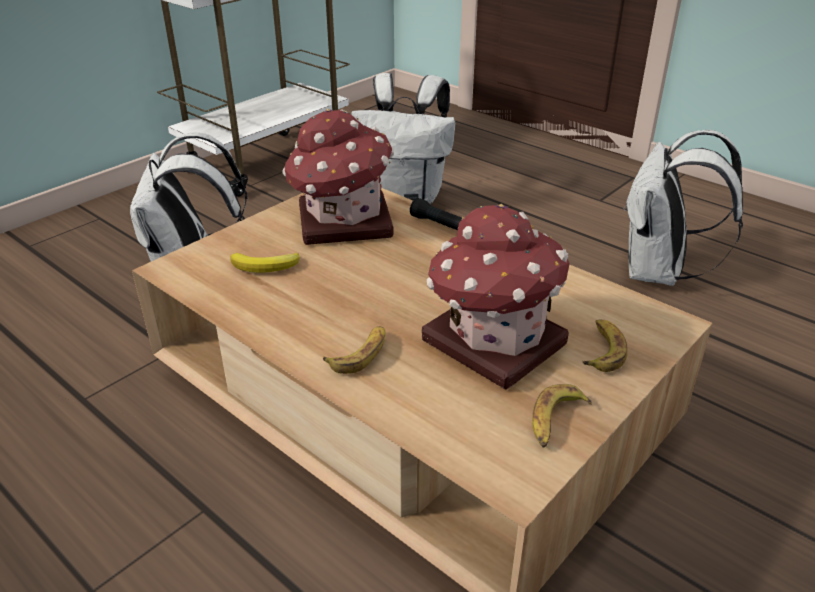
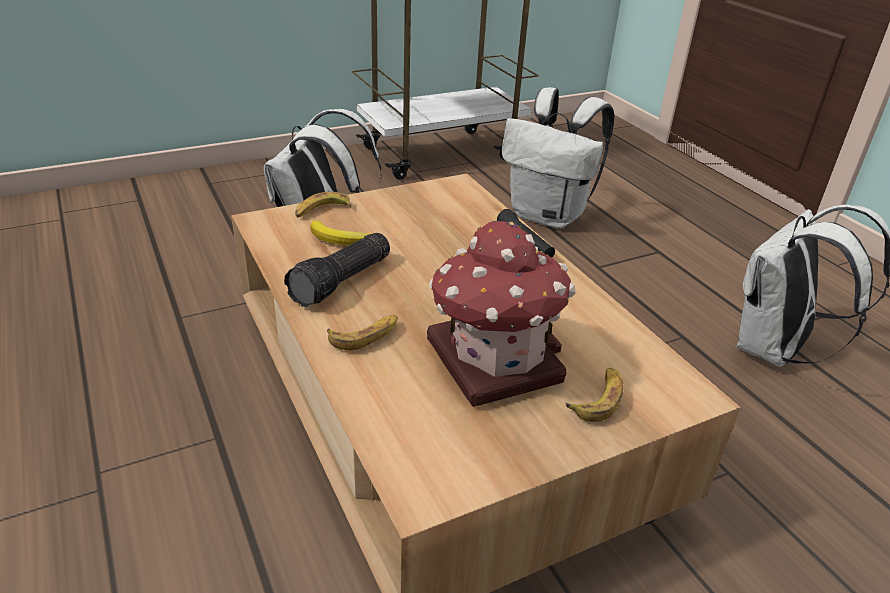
camera: 20 degrees right, 0 degrees up
(301, 308) = (343, 282): none -> flashlight
(342, 223) = (431, 217): toy house -> none
(555, 421) = (501, 451): banana -> banana (322, 211)

